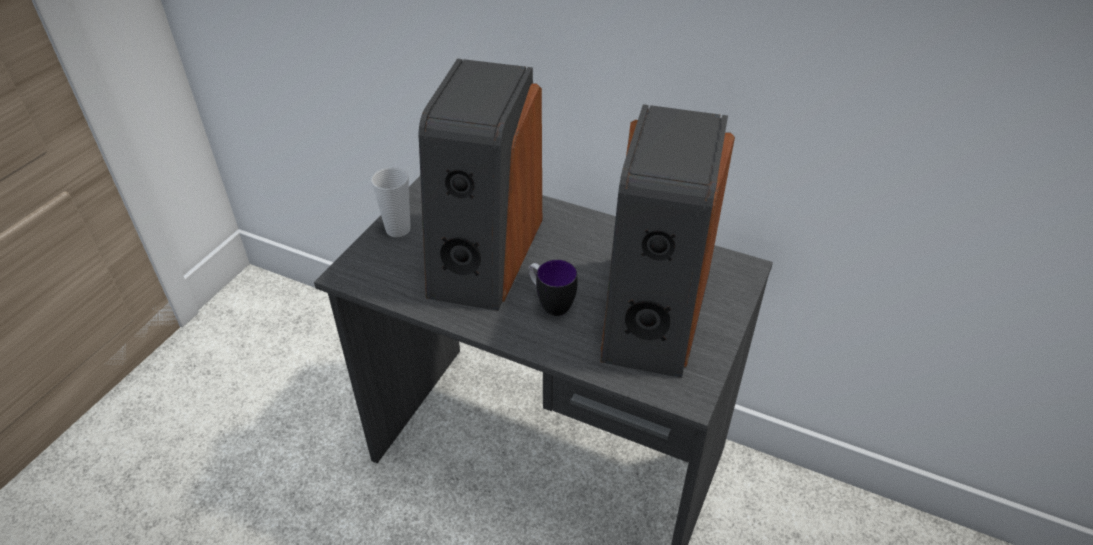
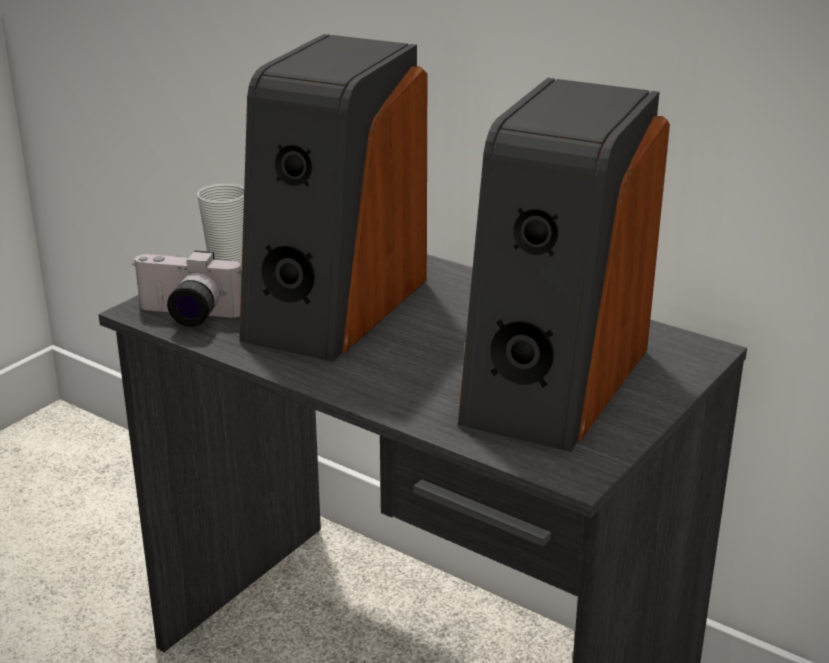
camera: 10 degrees right, 15 degrees down
(380, 277) = (186, 316): none -> camera
(550, 303) = (408, 361): mug -> none

